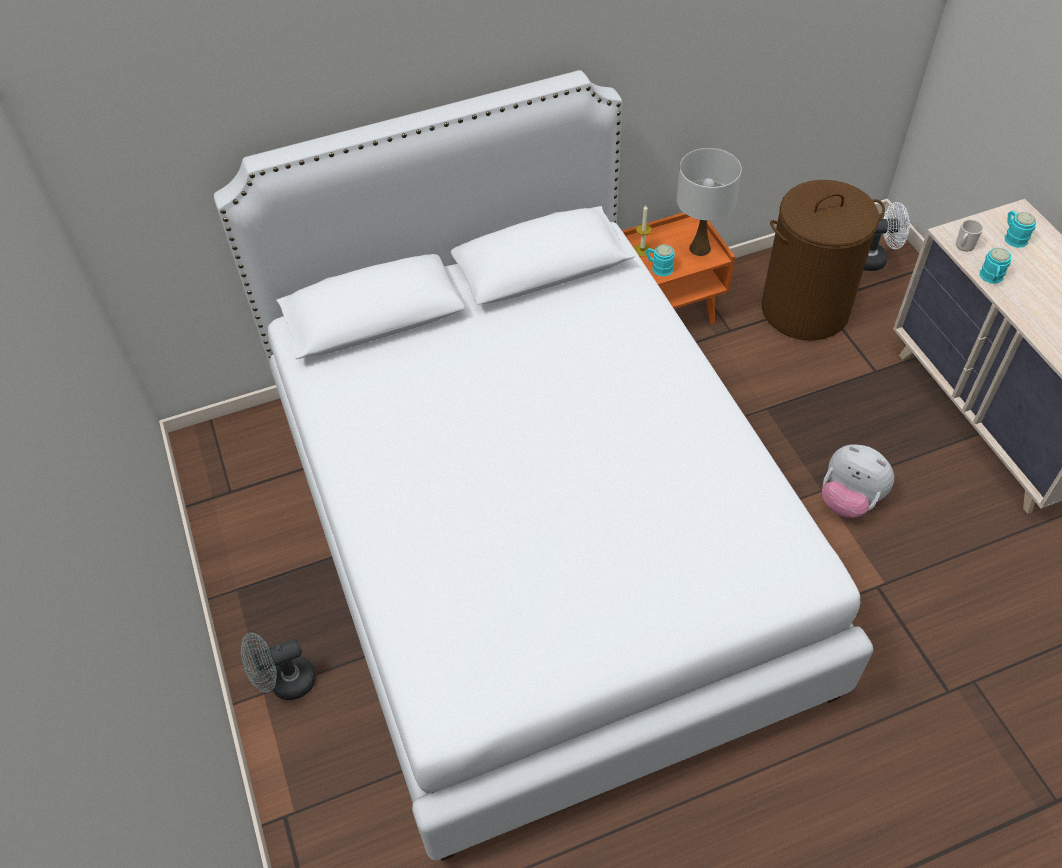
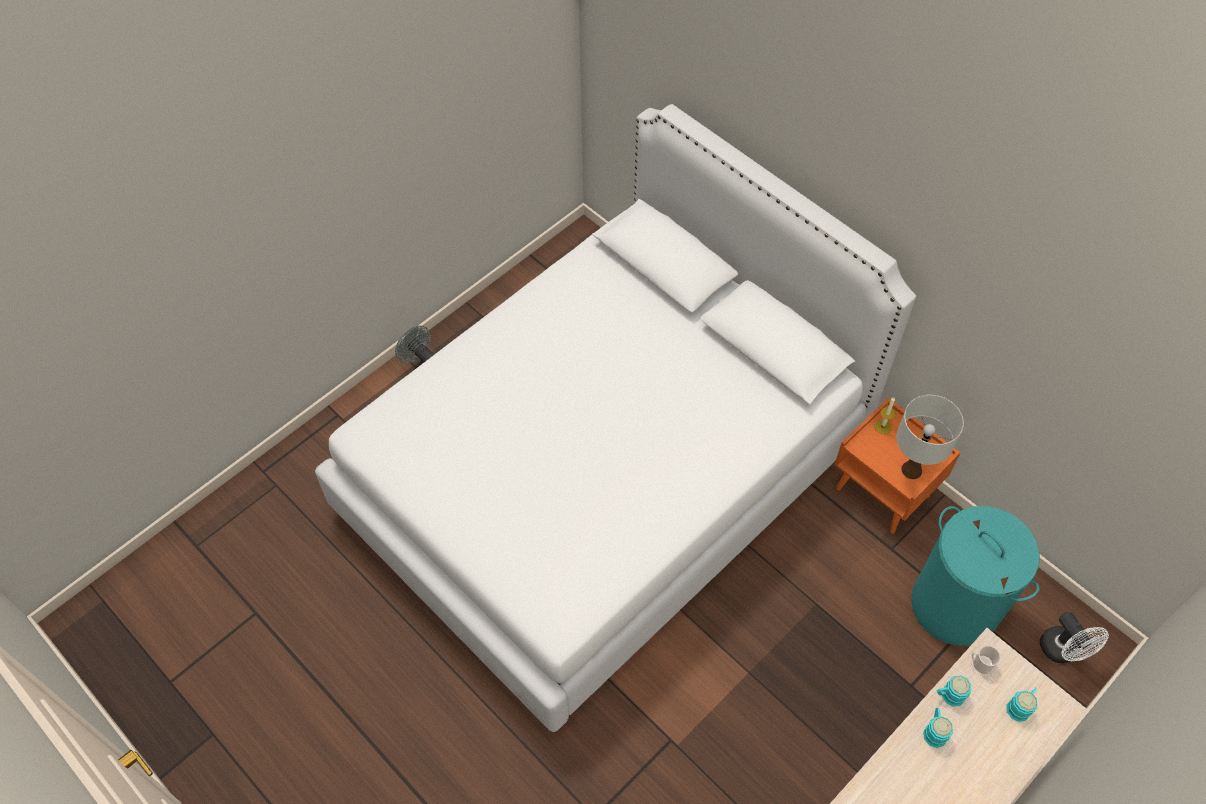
camera: 65 degrees right, 5 degrees up
(658, 267) = (869, 445): turquoise mug -> turquoise mug (934, 730)
(805, 309) = (955, 604): brown laundry basket -> turquoise laundry basket
(849, 500) = (749, 697): plush toy -> none

